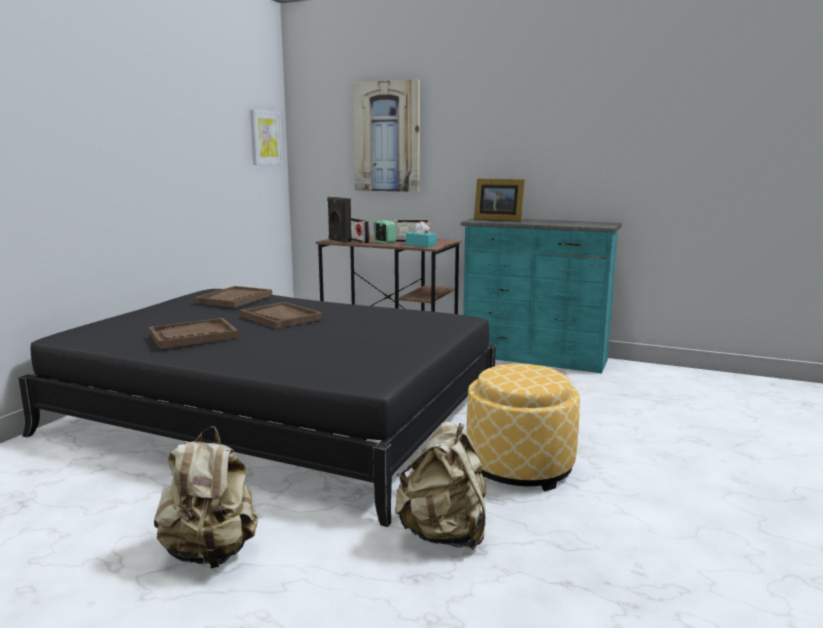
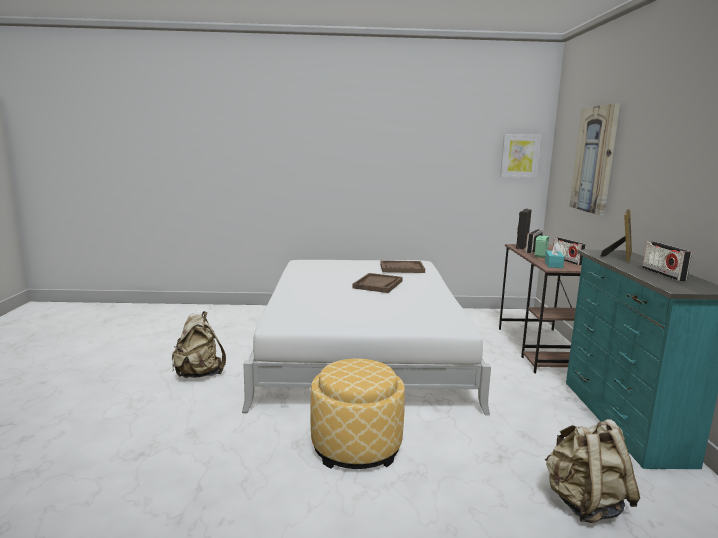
camera: 65 degrees right, 0 degrees up
(193, 336) = (318, 277): brown tray -> none
(278, 414) = (362, 347): black bed -> white bed
(444, 534) = (241, 432): beige backpack -> beige backpack (584, 504)
(497, 219) = (621, 256): picture frame -> picture frame turned 150 degrees counterclockwise
(562, 222) = (663, 274): none -> radio

